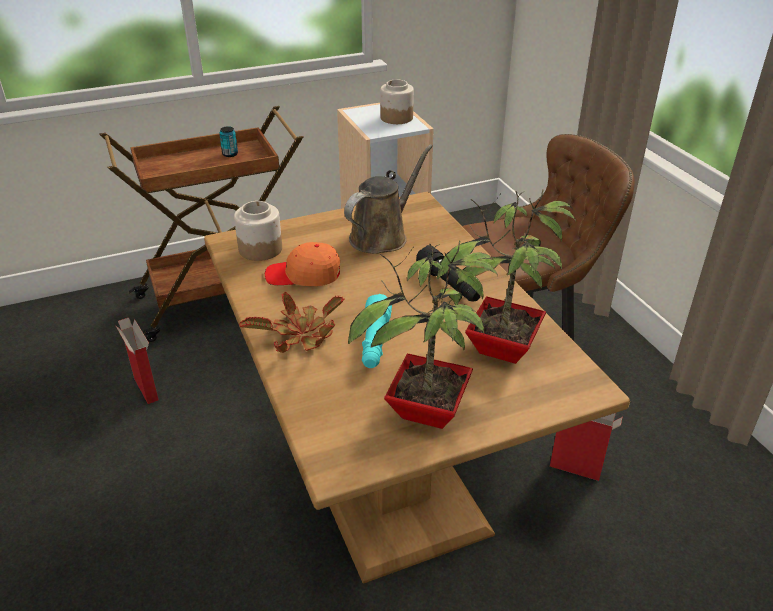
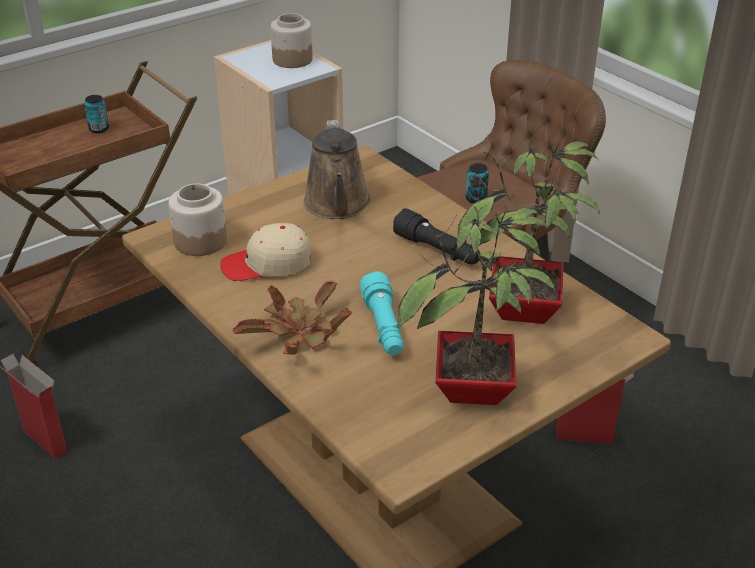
camera: 15 degrees left, 0 degrees up
(304, 275) = (267, 264): orange cap -> beige cap
(382, 236) = (337, 205): brown watering can -> brown watering can turned 150 degrees clockwise
(511, 248) = (476, 199): none -> can

